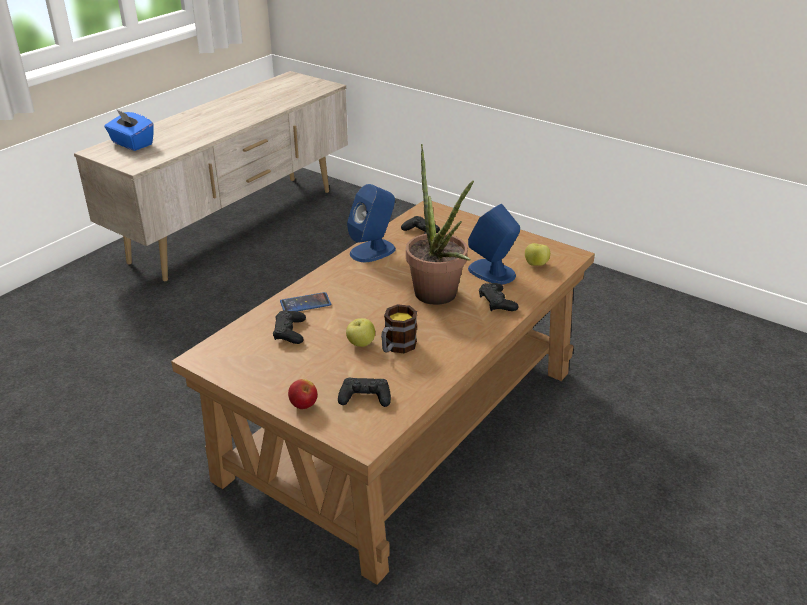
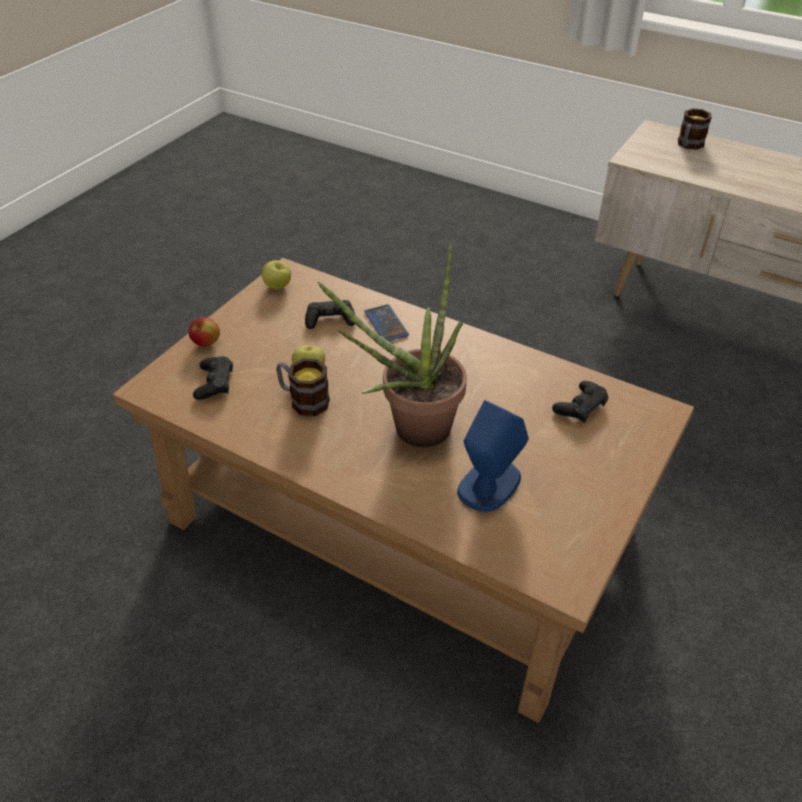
camera: 85 degrees right, 10 degrees up
(132, 144) = (688, 145): blue tissue box -> mug
(373, 251) = (517, 365): blue speaker -> none
(497, 302) = (409, 489): black game controller -> none
(536, 264) = (523, 537): apple -> apple (278, 286)

